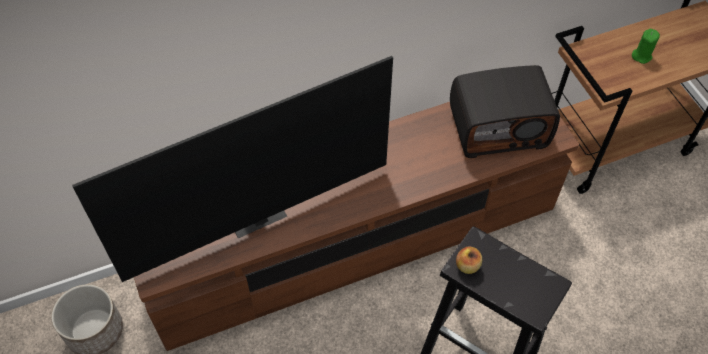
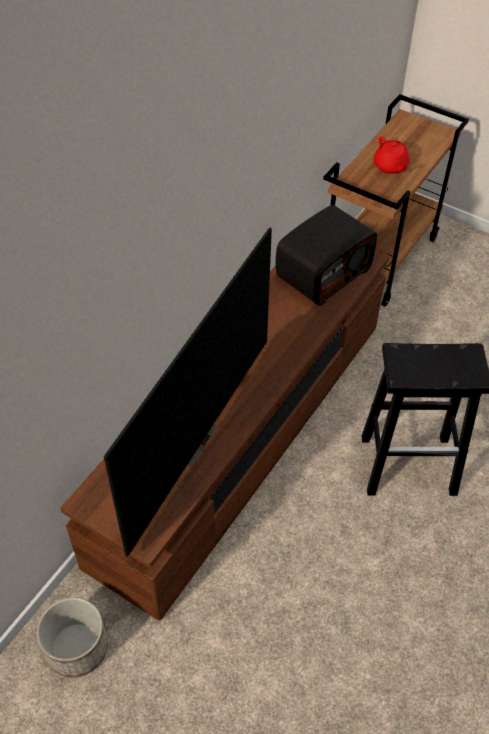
camera: 35 degrees left, 5 degrees down
(467, 266) = (404, 373): apple -> none
(641, 56) = (390, 166): green candle -> red teapot

